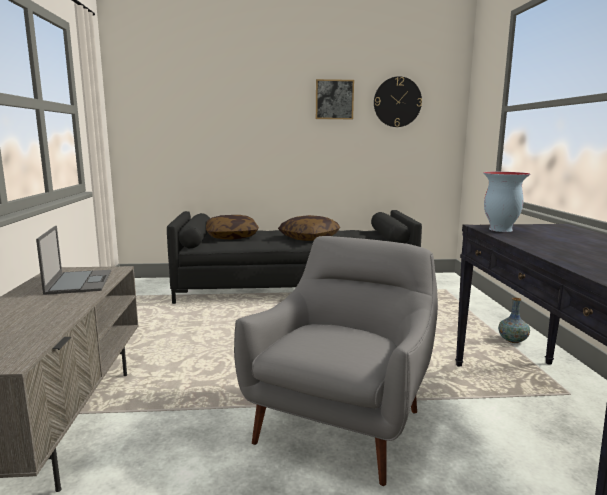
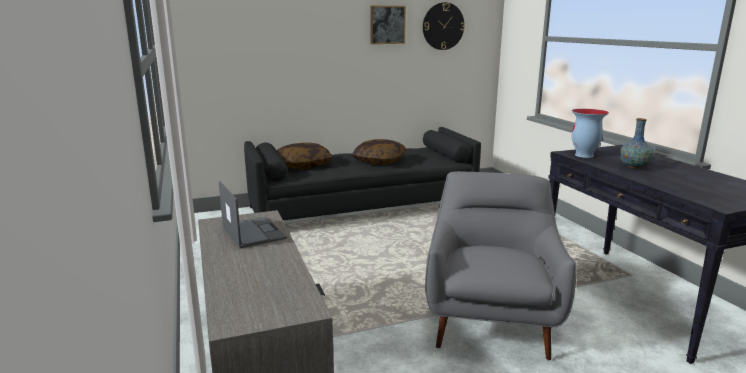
camera: 15 degrees left, 5 degrees up
(512, 340) = (571, 238): vase -> vase (634, 166)

